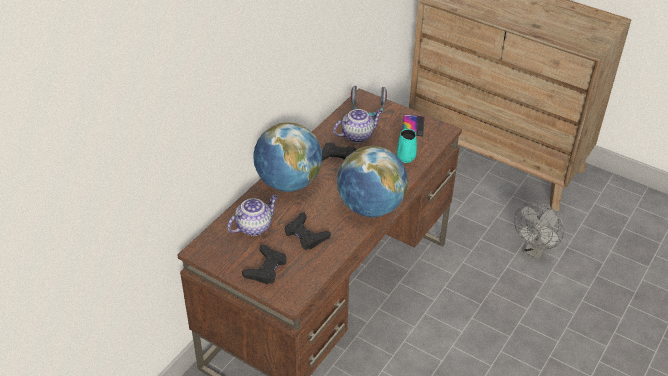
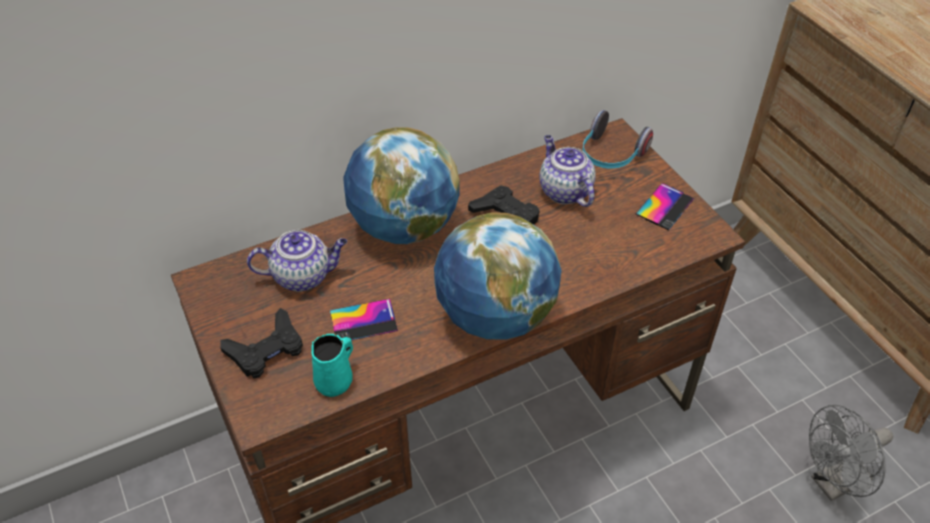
camera: 30 degrees right, 5 degrees up
(305, 235) = (363, 321): black game controller -> phone
(358, 135) = (564, 191): teapot -> teapot turned 120 degrees counterclockwise
(406, 156) = (615, 254): turquoise mug -> turquoise mug (335, 381)

